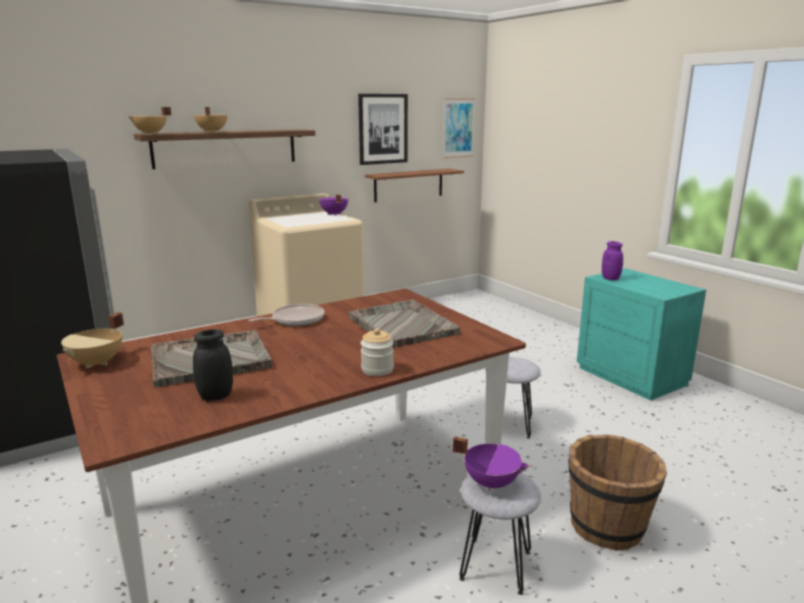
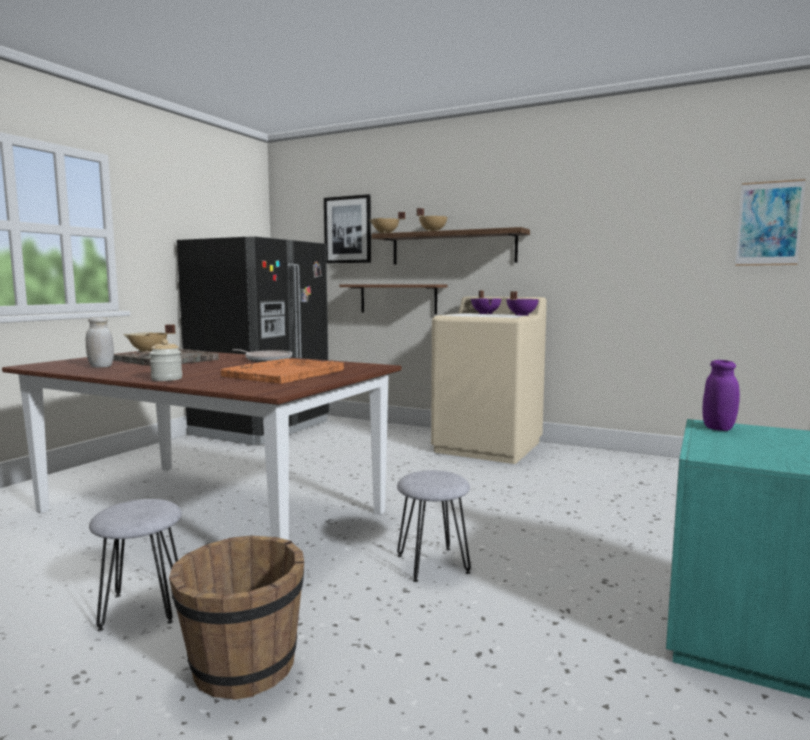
camera: 60 degrees right, 10 degrees down
(215, 396) = (101, 366): black jar -> white jar
(382, 129) = (633, 227): picture -> picture (348, 230)
(402, 325) = (285, 373): grey tray -> orange tray
(408, 185) = (670, 299): shelf -> shelf (398, 299)
(491, 482) = (138, 505): purple cooking pot -> purple cooking pot (486, 313)

